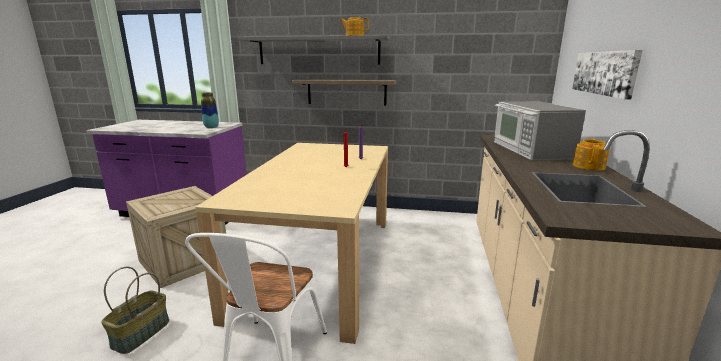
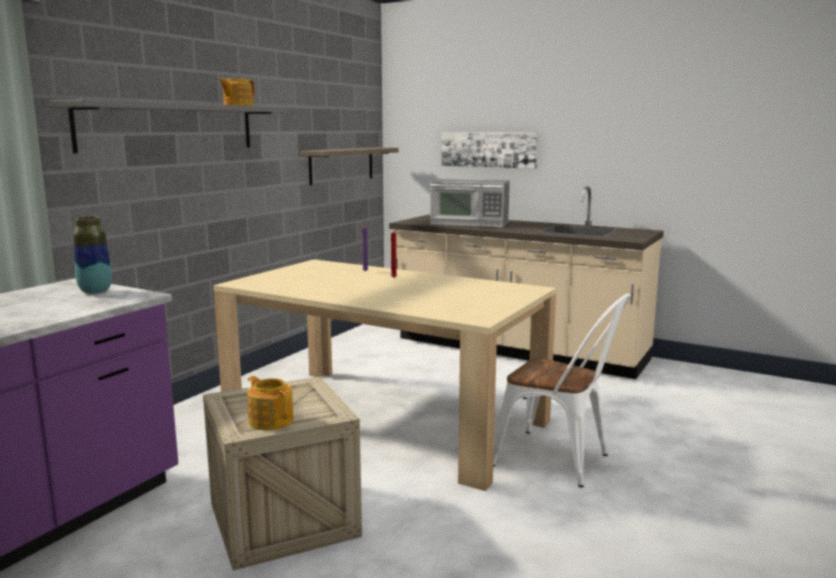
camera: 70 degrees left, 5 degrees down
(141, 334) = (478, 542): basket -> none
(346, 92) = (212, 193): shelf -> shelf (342, 165)
(589, 166) = (531, 223): teapot -> teapot (271, 420)

